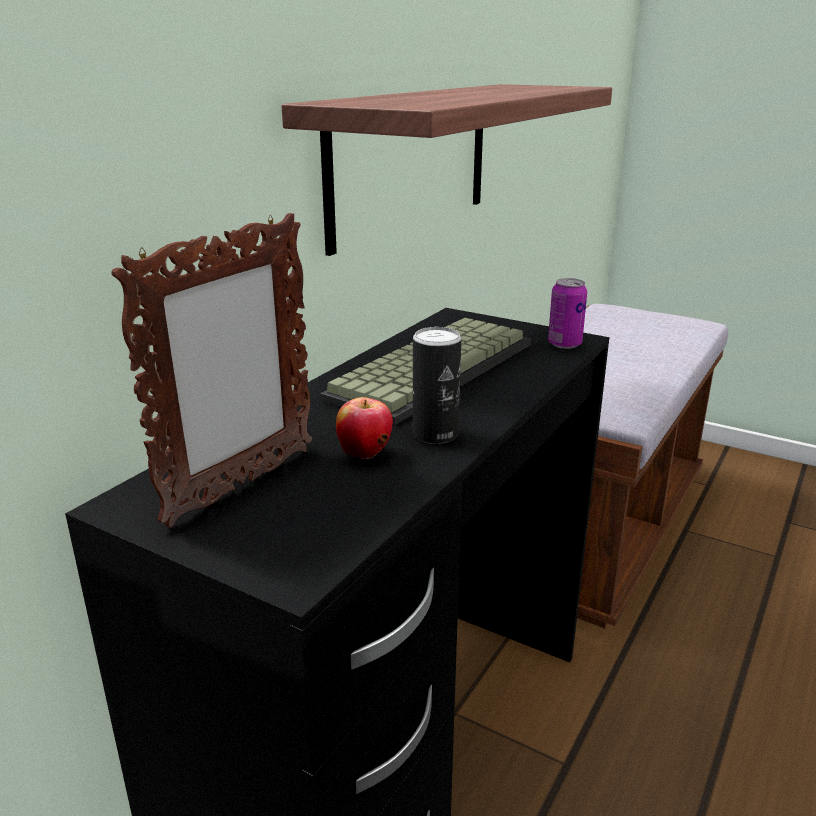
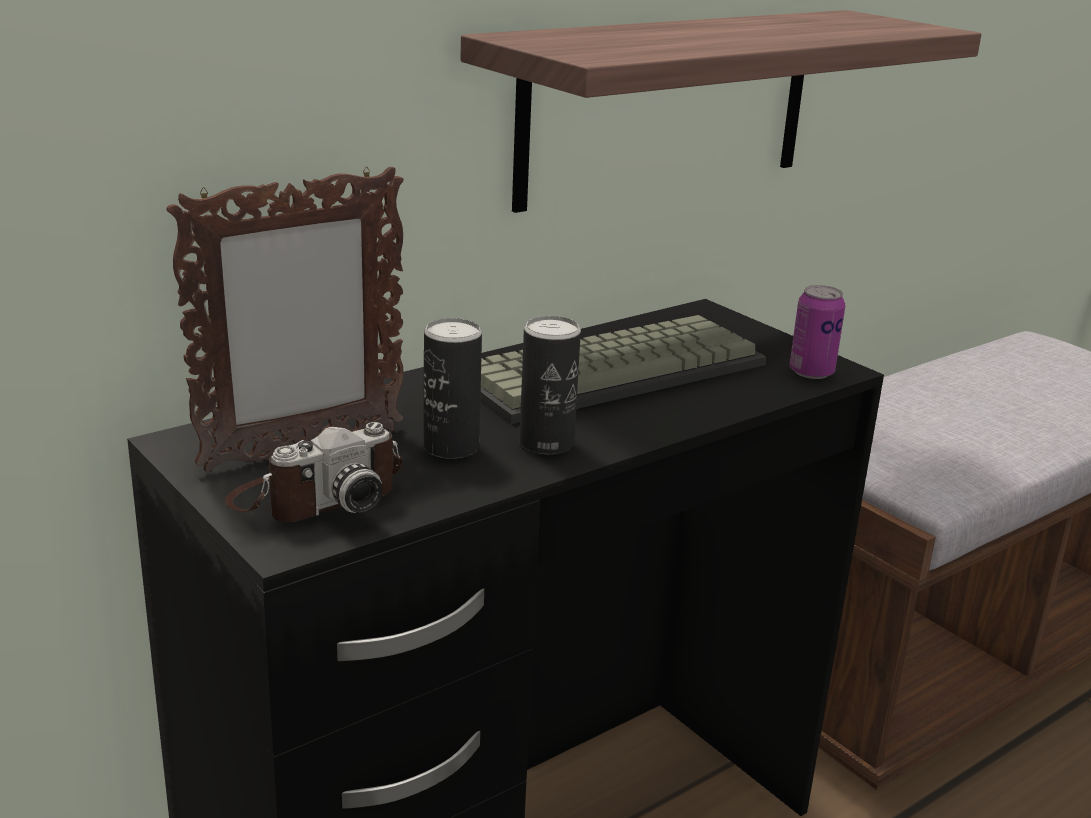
camera: 20 degrees right, 0 degrees up
(288, 525) = (316, 497): none -> camera
(365, 454) = (451, 447): apple -> can

